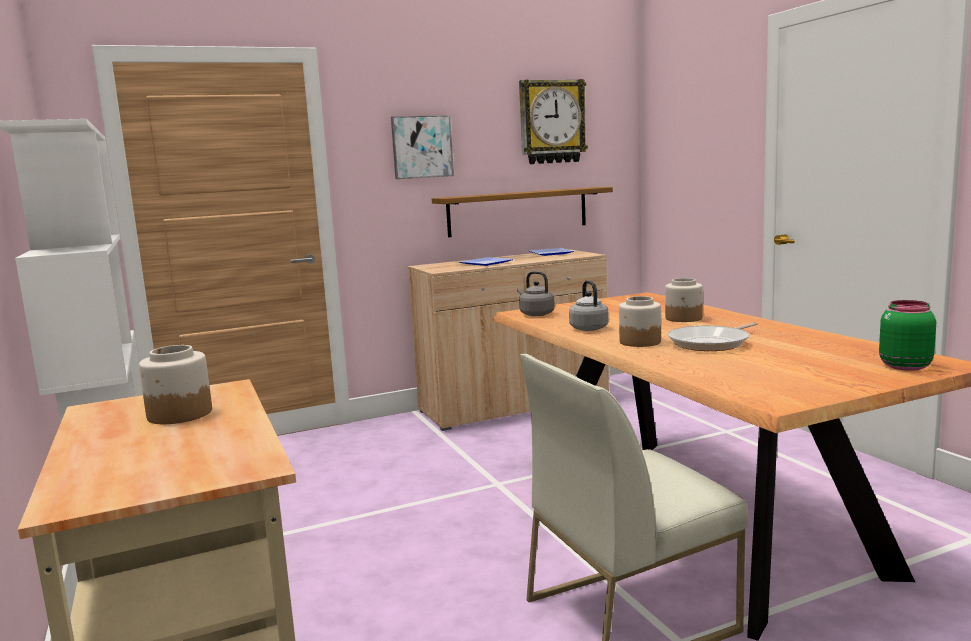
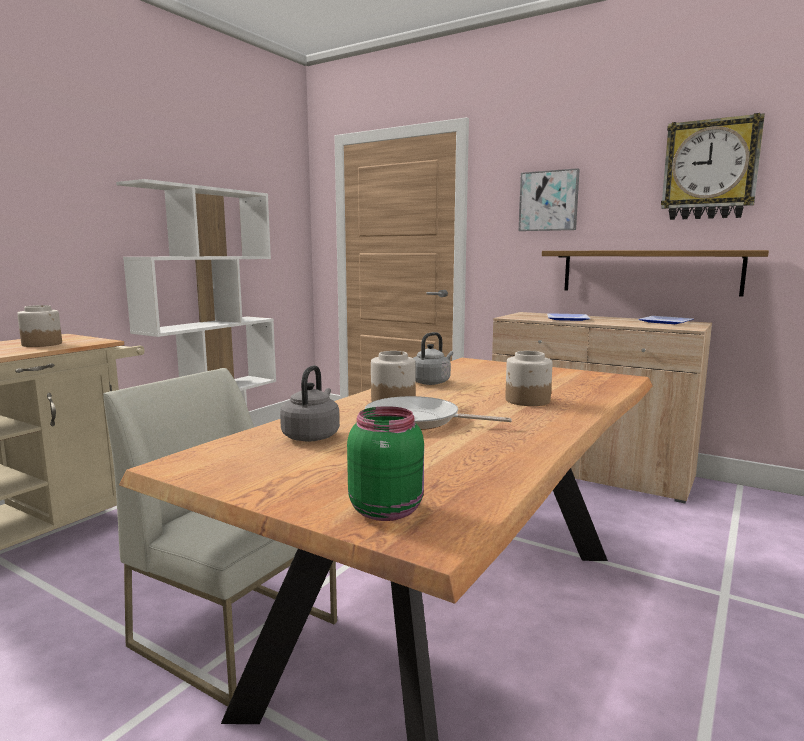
camera: 55 degrees right, 0 degrees up
(535, 314) = (468, 365): grey kettle -> grey kettle (312, 436)

